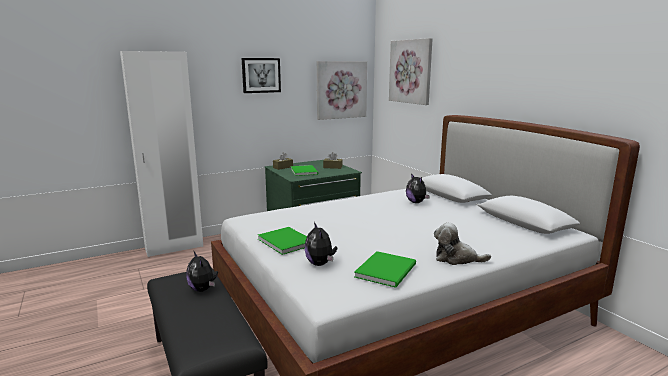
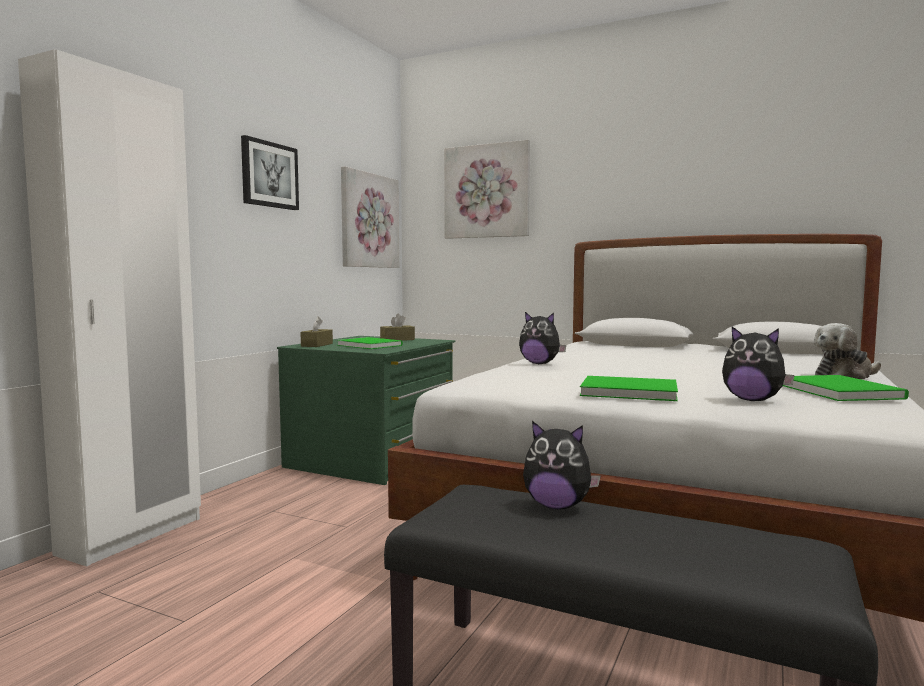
camera: 35 degrees left, 10 degrees down
(416, 202) = (627, 351): plush toy -> plush toy (540, 364)

